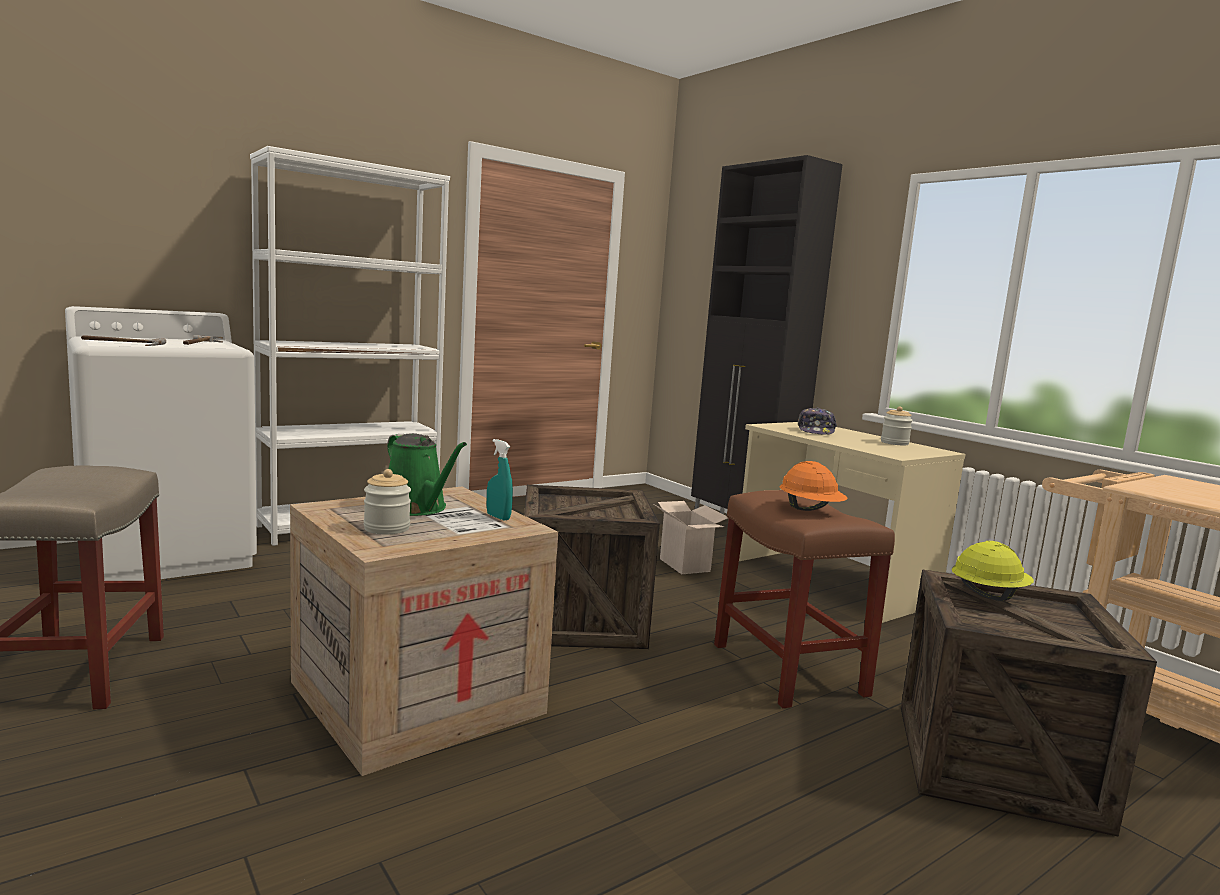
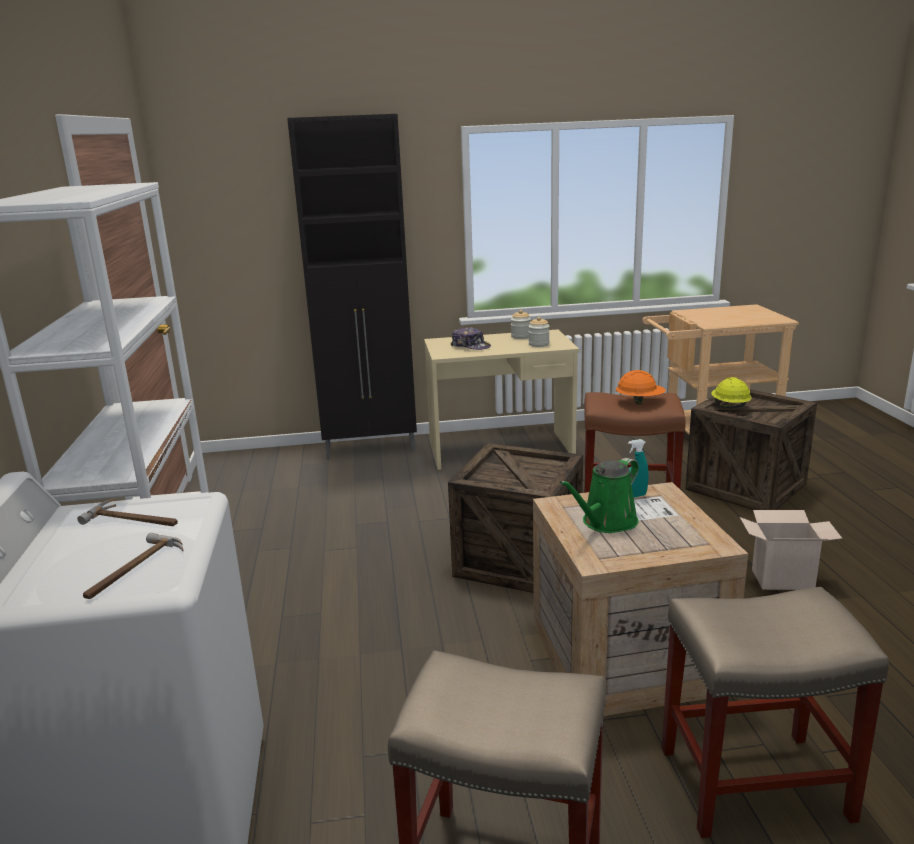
camera: 60 degrees left, 10 degrees up
(180, 796) = (751, 784): none -> beige stool
(386, 528) = (664, 539): jar -> jar (539, 344)
(417, 508) = (606, 523): green watering can -> green watering can turned 150 degrees clockwise
(686, 565) = (435, 491): cardboard box -> cardboard box (784, 579)

